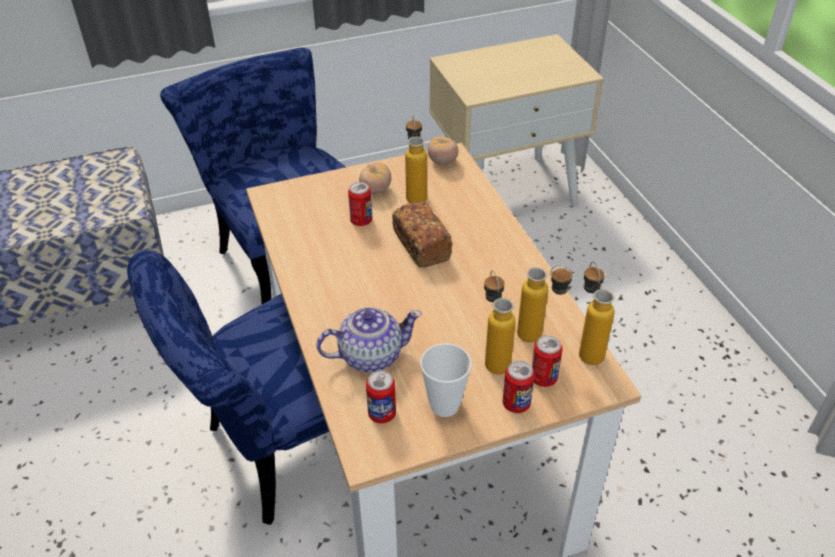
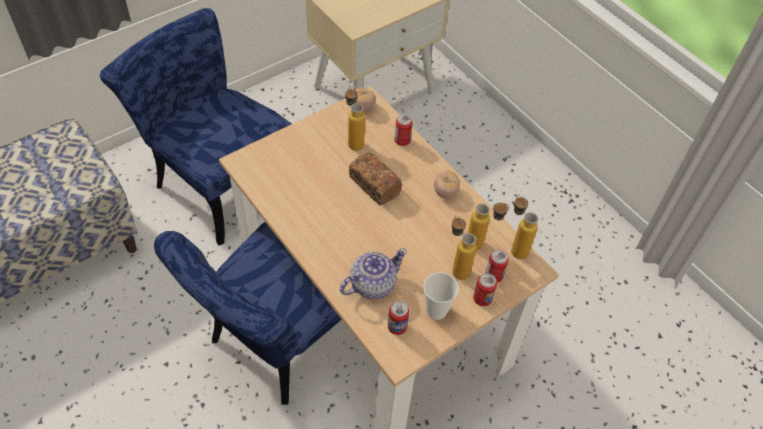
camera: 20 degrees left, 10 degrees up
(361, 221) = (322, 172): can -> can (402, 141)
(375, 190) = (322, 142): tomato -> tomato (445, 192)

